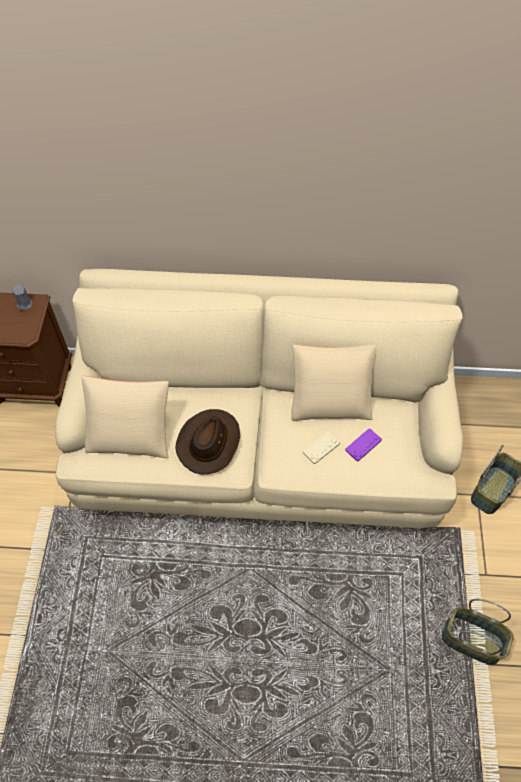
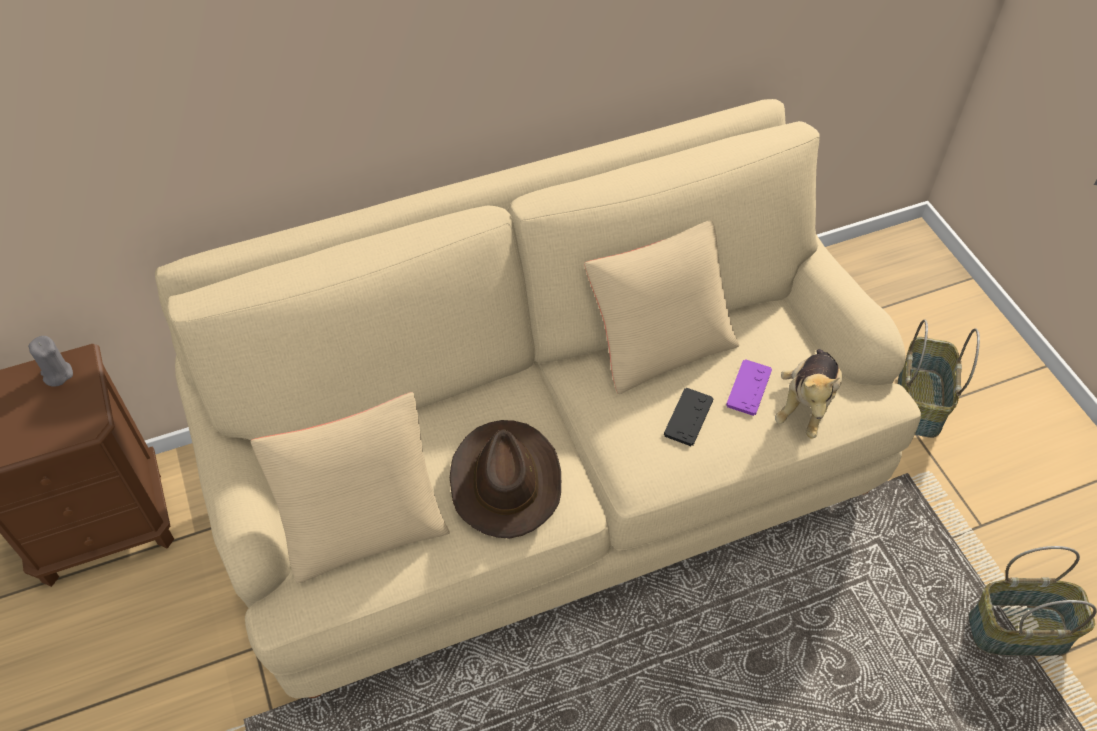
camera: 25 degrees left, 5 degrees down
(321, 448) = (688, 417): beige game controller -> black game controller
(391, 466) = (806, 404): none -> plush toy

